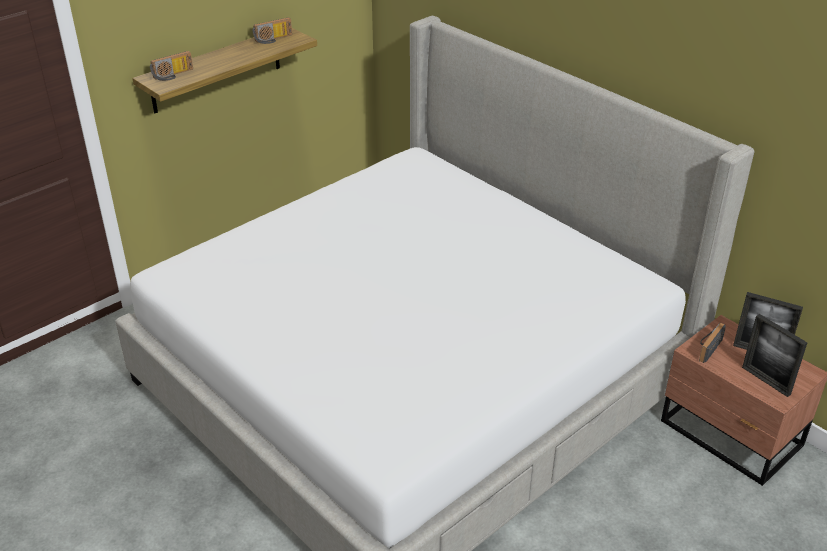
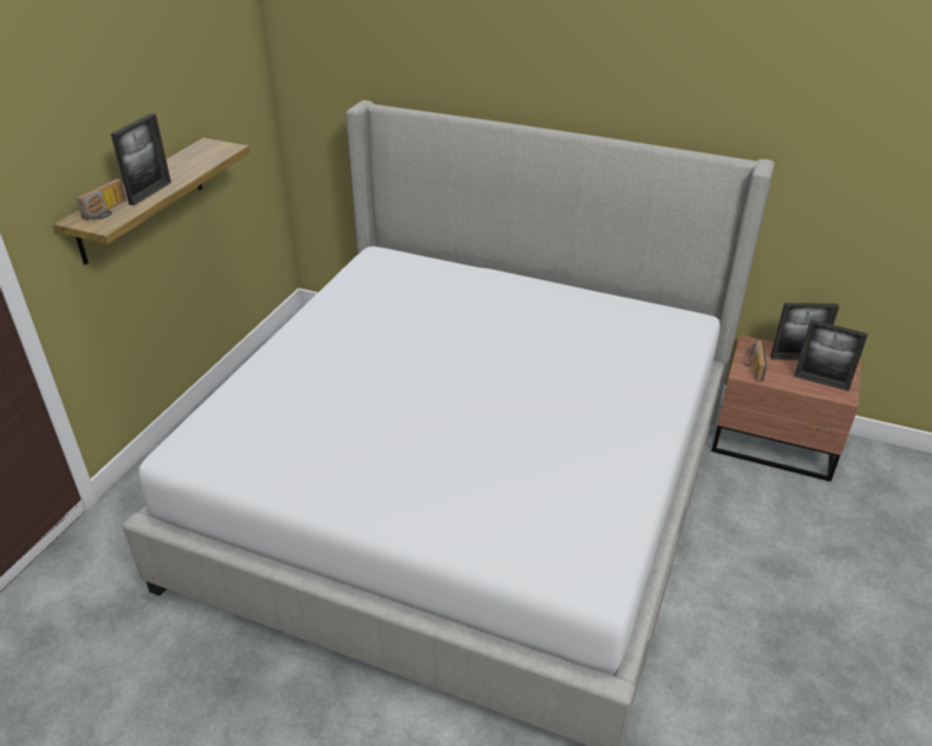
camera: 25 degrees left, 0 degrees up
(214, 66) = (150, 193): none -> picture frame
(273, 39) = (199, 153): radio -> none

